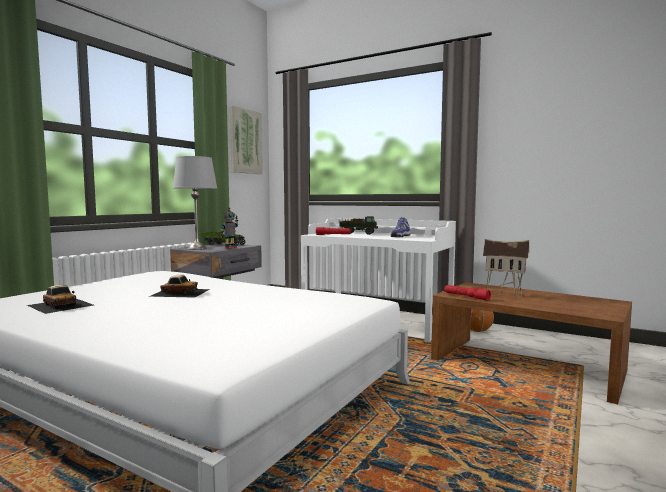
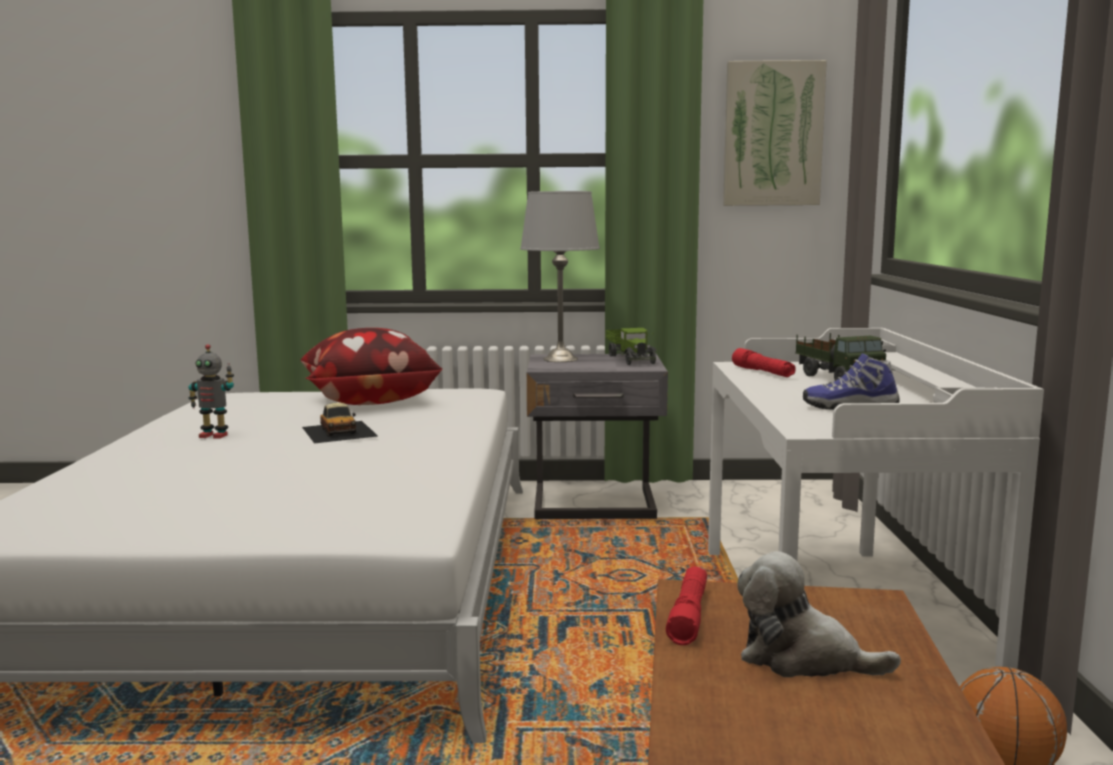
camera: 60 degrees right, 5 degrees up
(61, 305) = (234, 415): toy car -> none
(125, 283) = (369, 401): none -> pillow
(230, 248) = (593, 368): toy robot -> toy robot (214, 435)
(504, 294) = (802, 658): toy house -> plush toy

